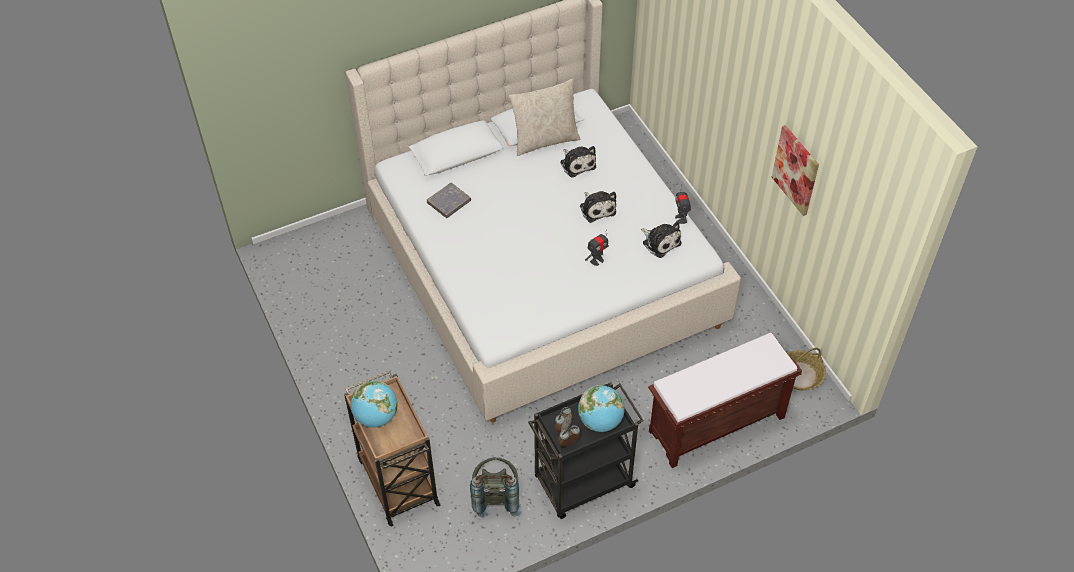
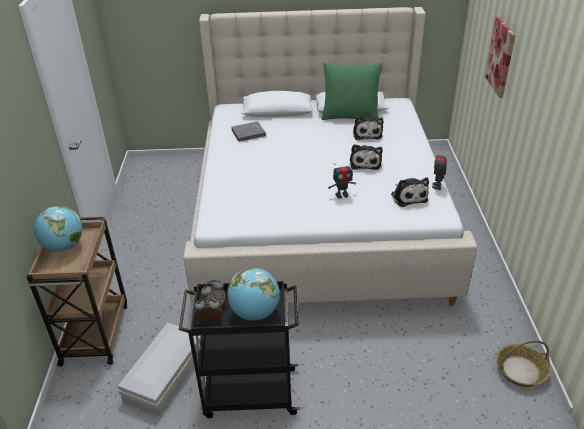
camera: 25 degrees right, 15 degrees down
(496, 496) = (163, 375): grey backpack -> white storage box
(545, 140) = (350, 116): beige pillow -> green pillow
(715, 425) = (409, 387): brown bench -> none
(796, 170) = (557, 134): picture -> picture (500, 56)

